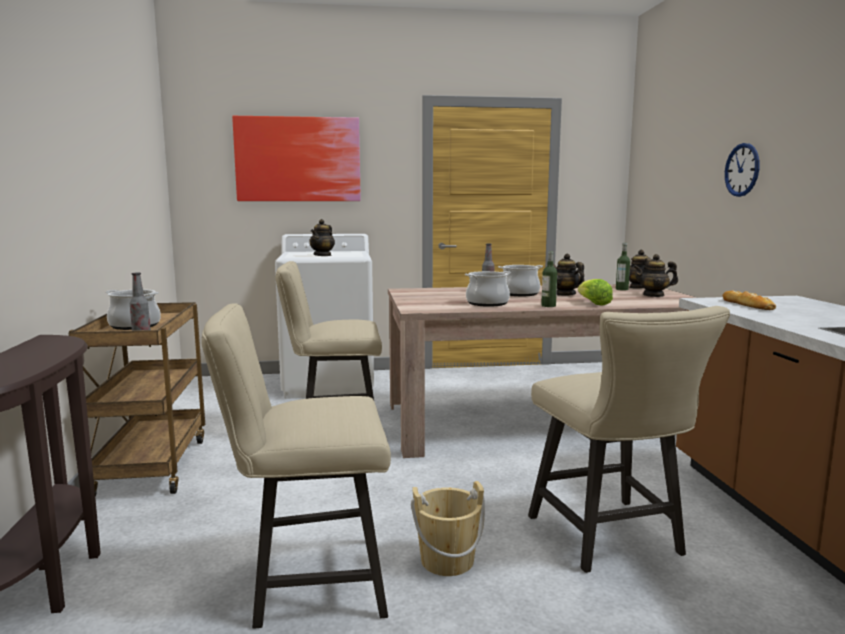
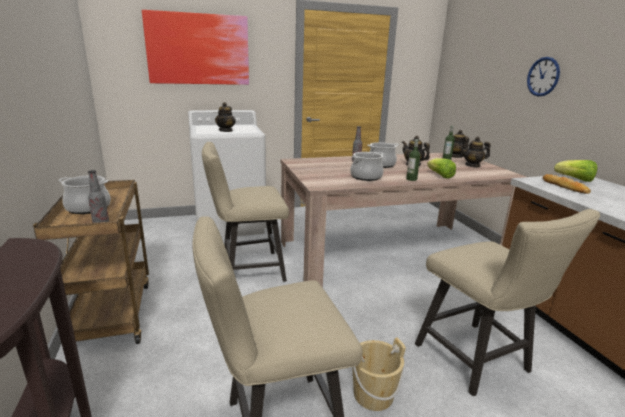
camera: 10 degrees left, 10 degrees up
(775, 300) = (575, 179): none -> lettuce

